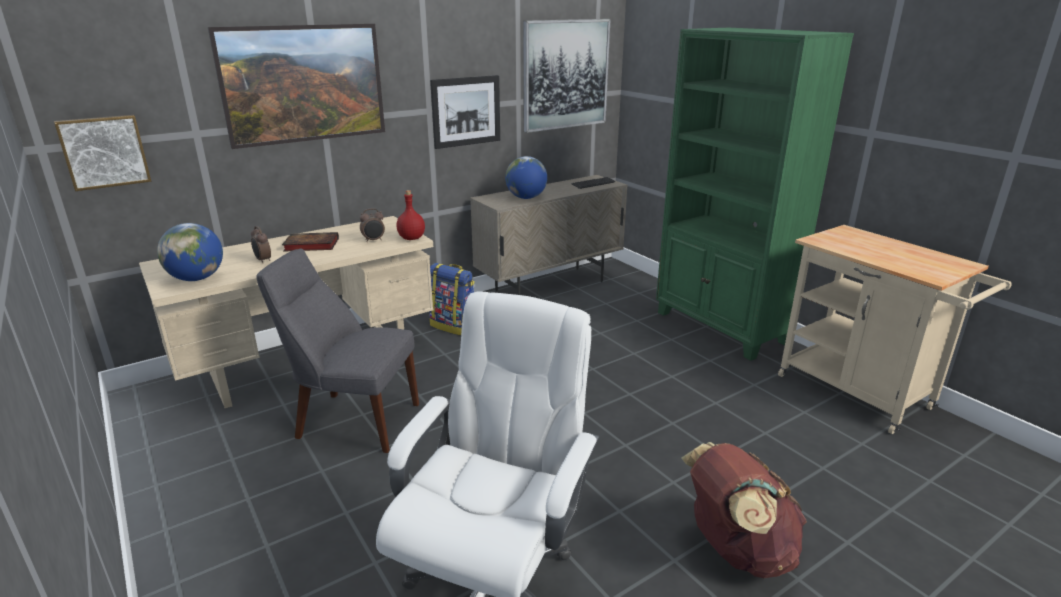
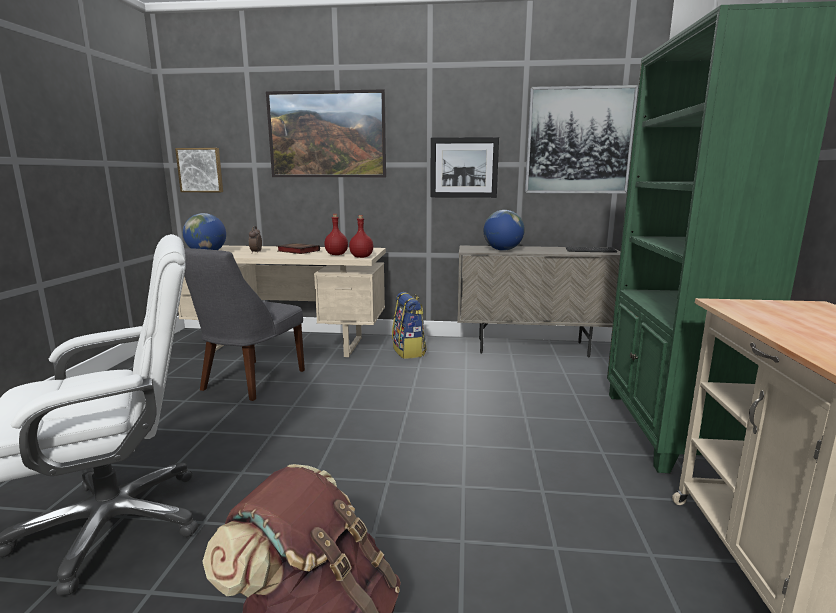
camera: 40 degrees right, 10 degrees down
(353, 420) = (250, 381): grey chair -> grey chair turned 120 degrees counterclockwise
(373, 240) = (337, 254): alarm clock -> red bottle

